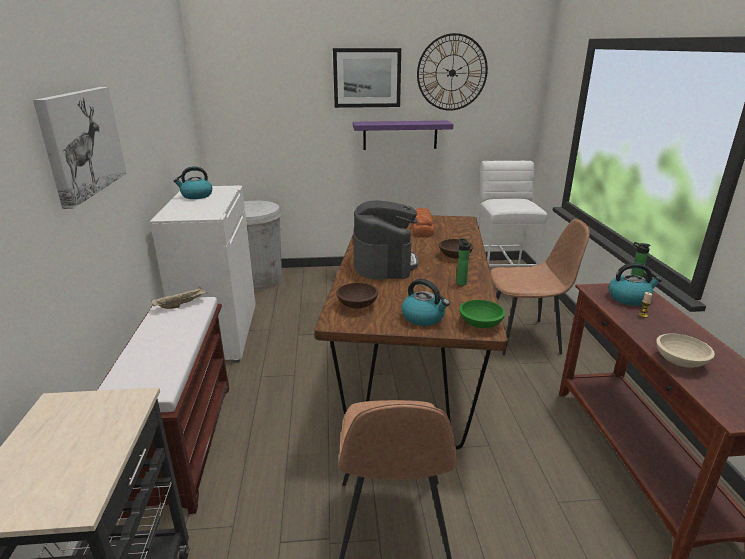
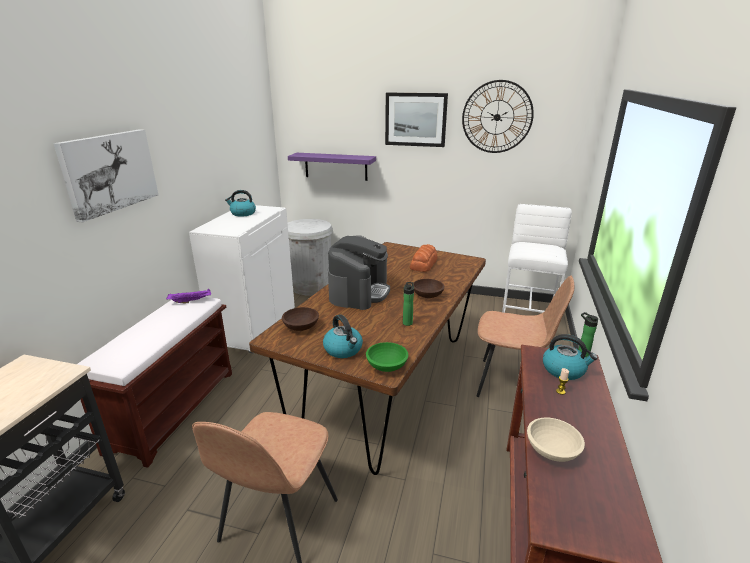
camera: 20 degrees right, 0 degrees up
(181, 305) = (191, 301): beige tray -> purple tray
(400, 135) = (444, 172): purple shelf -> purple shelf (336, 166)

